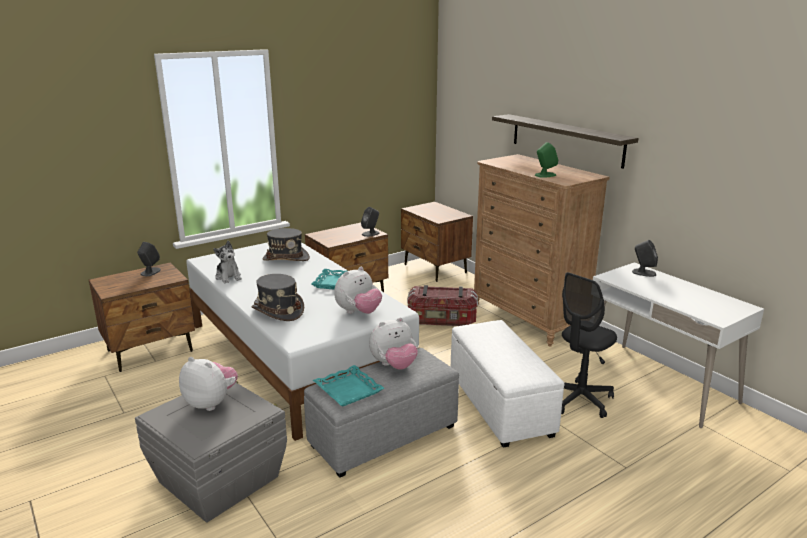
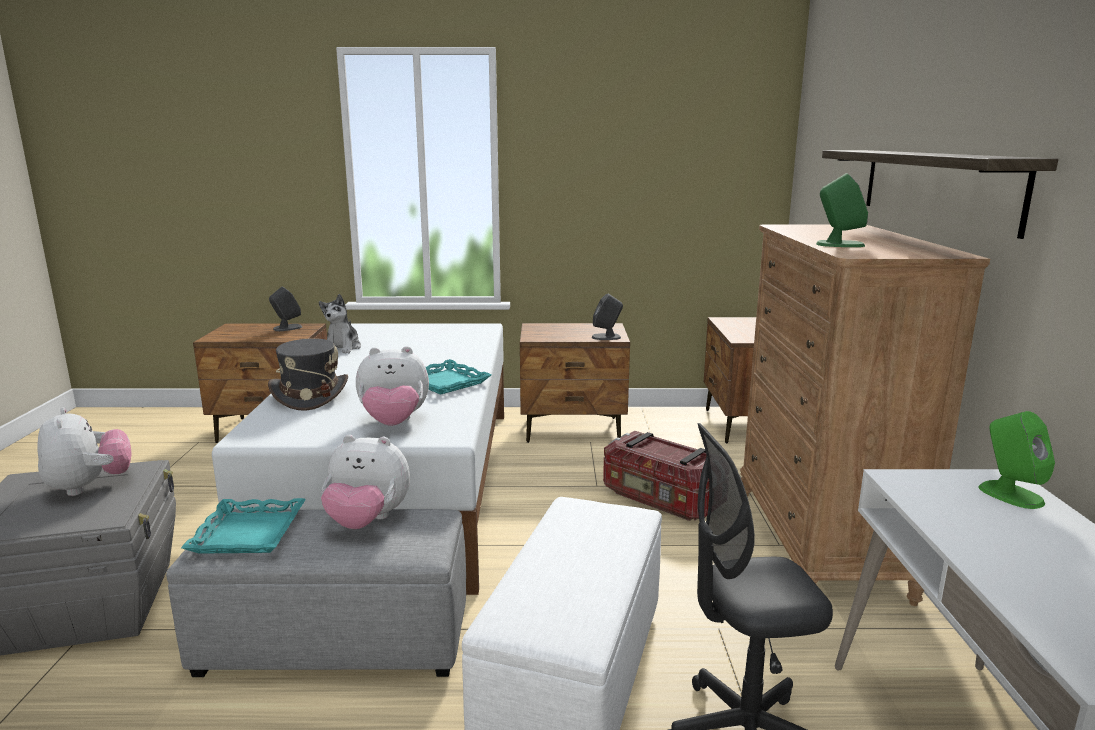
camera: 35 degrees right, 5 degrees down
(286, 258) = (444, 343): grey hat -> none
(643, 273) = (1010, 494): grey speaker -> green speaker

